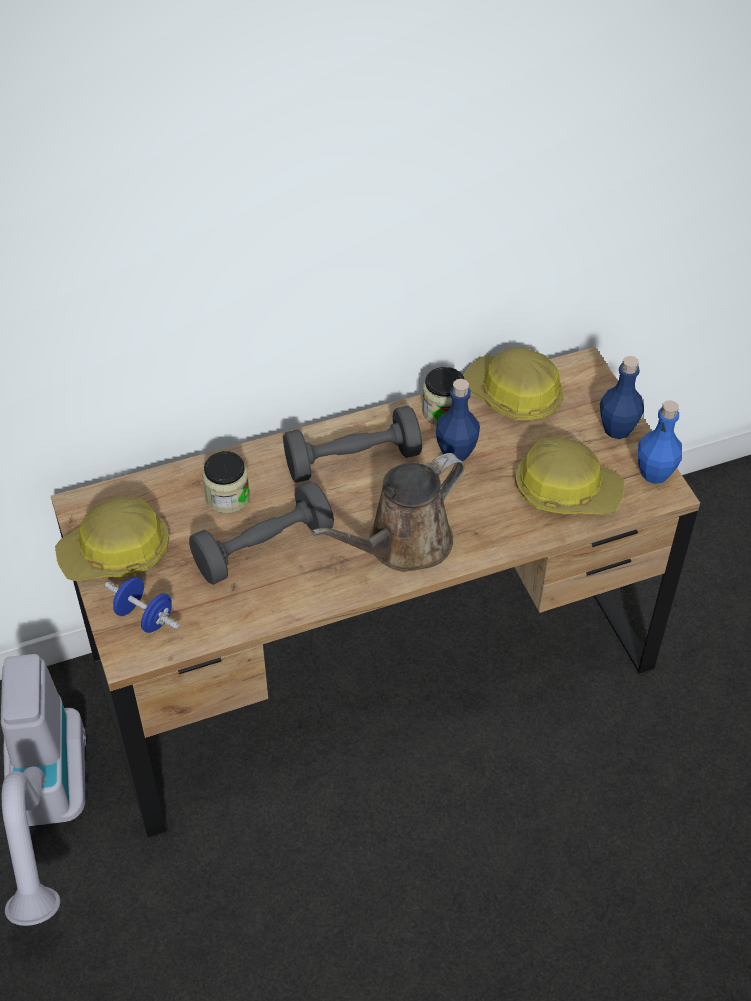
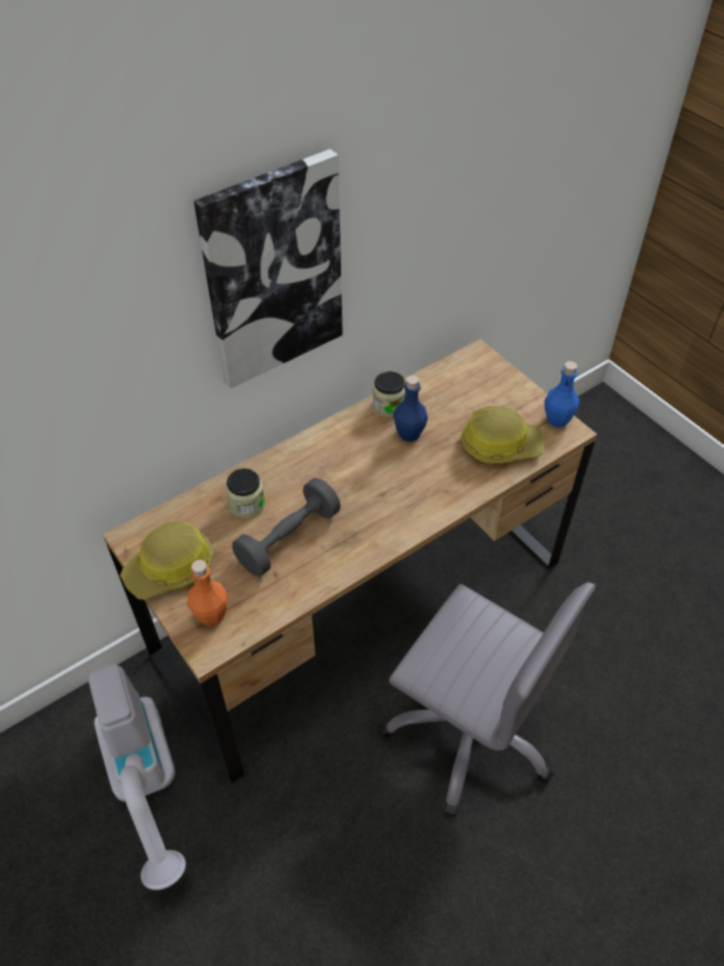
camera: 15 degrees left, 0 degrees up
(145, 617) = (211, 615): blue dumbbell -> orange bottle
(299, 224) = (273, 272): none -> picture
(352, 460) = (334, 456): grey dumbbell -> none
(403, 545) = (395, 512): brown watering can -> none
(462, 850) = (470, 730): none -> grey office chair
(513, 395) = (435, 384): hard hat -> none
(617, 429) = (518, 393): blue bottle -> none

